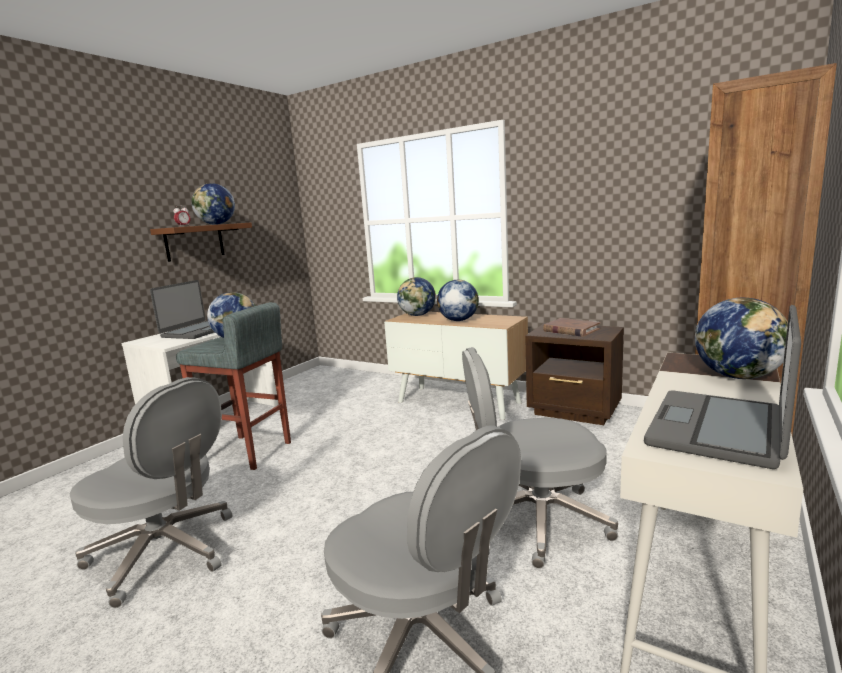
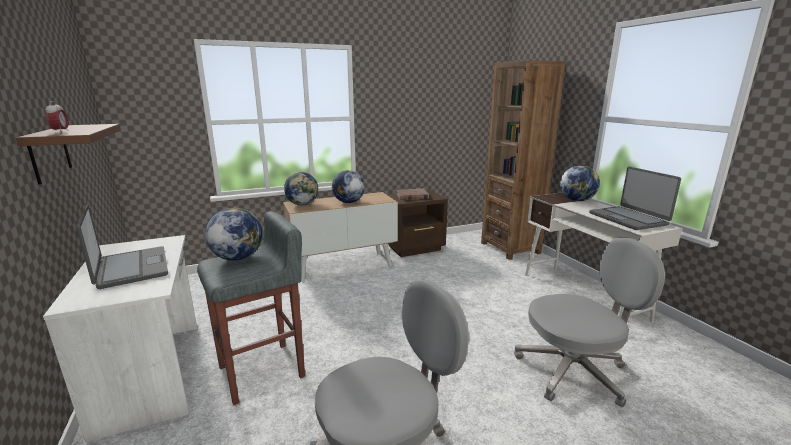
camera: 55 degrees left, 5 degrees up
(216, 224) = (88, 127): globe -> none
(535, 520) = (504, 303): grey office chair -> none

